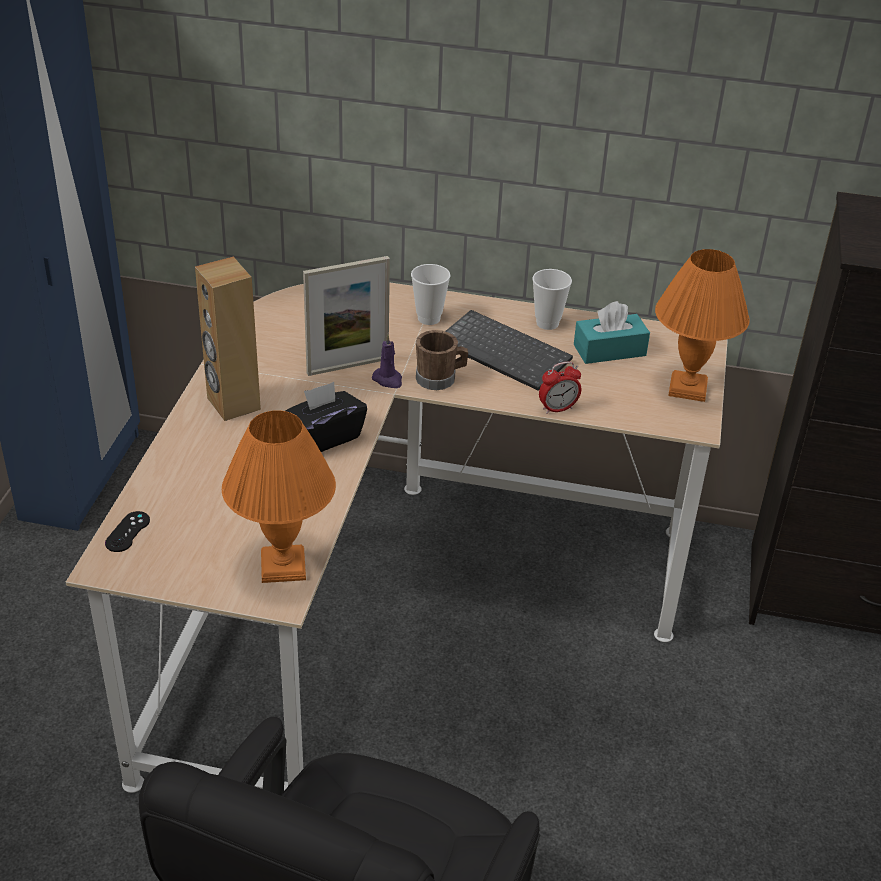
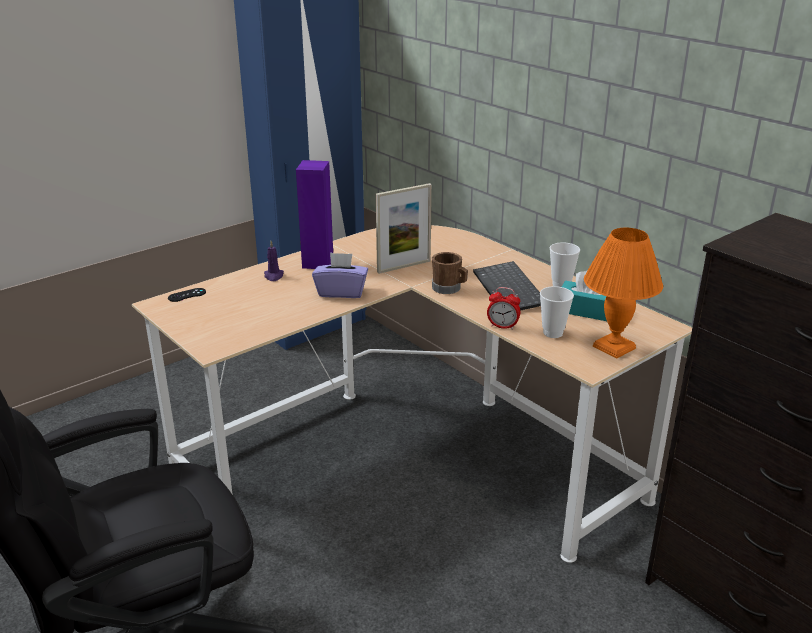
camera: 40 degrees right, 10 degrees down
(233, 404) = (317, 263): brown speaker -> purple speaker
(282, 565) = (234, 336): orange table lamp -> none
(323, 437) = (341, 292): black tissue box -> purple tissue box
(347, 366) = (404, 266): picture frame -> picture frame turned 45 degrees counterclockwise
(388, 380) = (417, 279): purple candle -> purple candle (274, 276)
(429, 318) = (486, 260): cup -> cup (553, 333)

